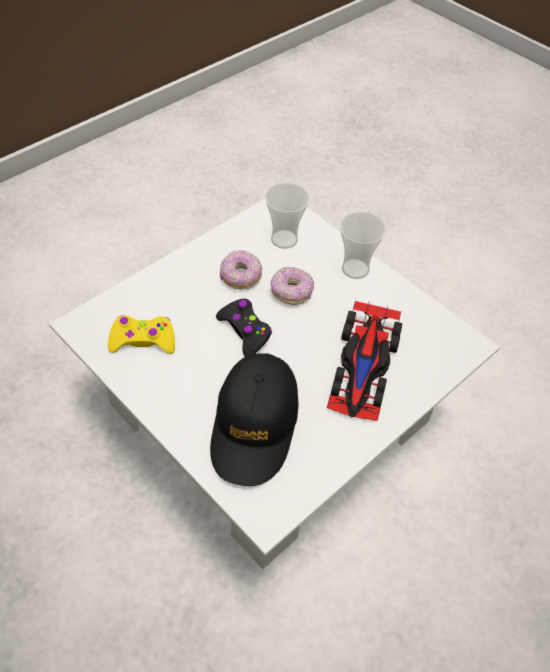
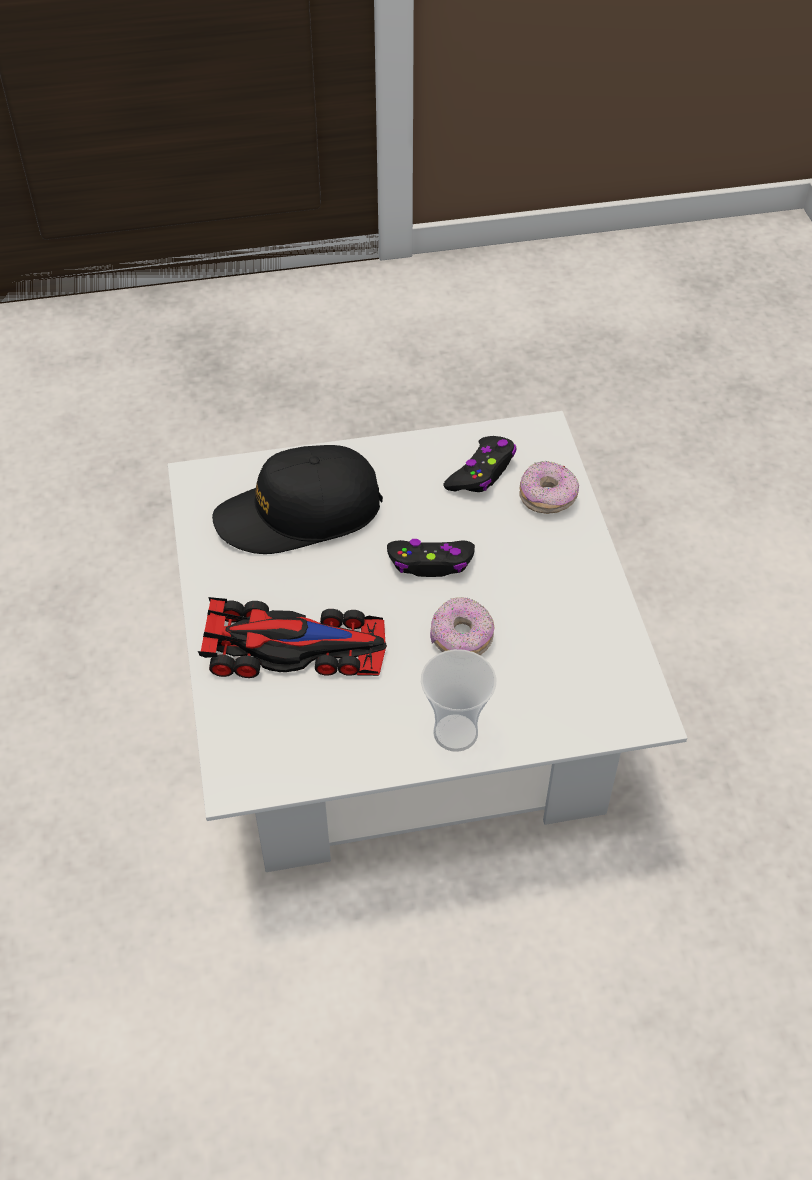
camera: 125 degrees right, 0 degrees up
(143, 340) = (482, 472): yellow game controller -> black game controller
(240, 277) = (524, 599): donut -> donut (547, 497)
(255, 426) = (299, 514): black cap -> black cap turned 60 degrees counterclockwise
(284, 239) = (567, 681): cup -> none
(363, 366) = (295, 647): toy car -> toy car turned 135 degrees clockwise

